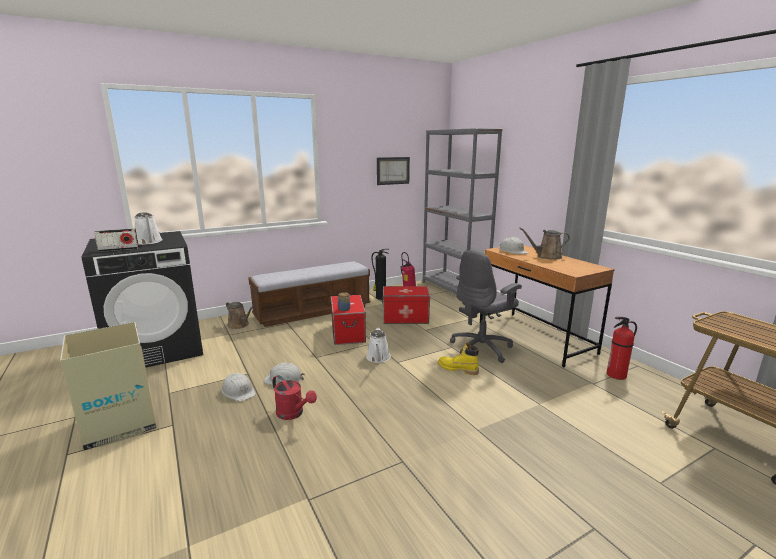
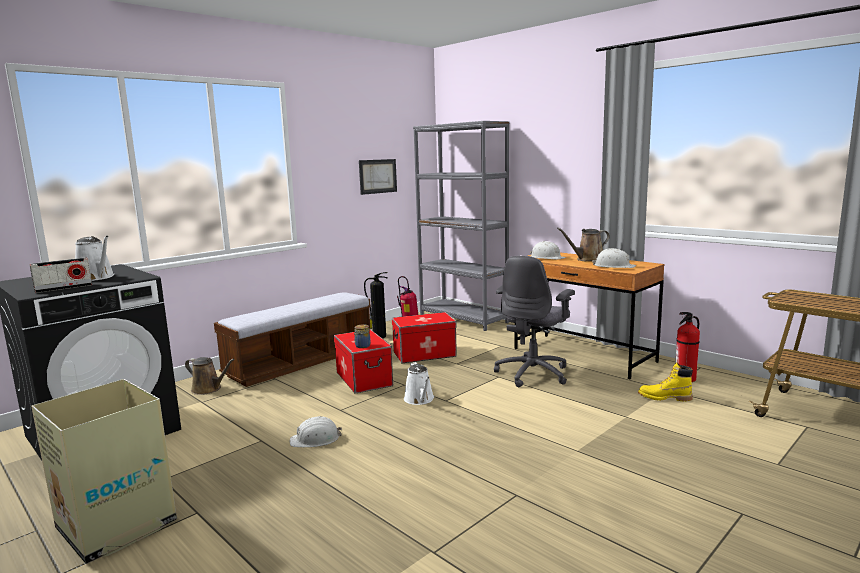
camera: 15 degrees left, 5 degrees down
(238, 391) = (263, 461): white hard hat -> white hard hat (614, 266)
(293, 414) = (354, 472): red watering can -> none
(457, 369) = (519, 397): yellow boot -> yellow boot (664, 398)

